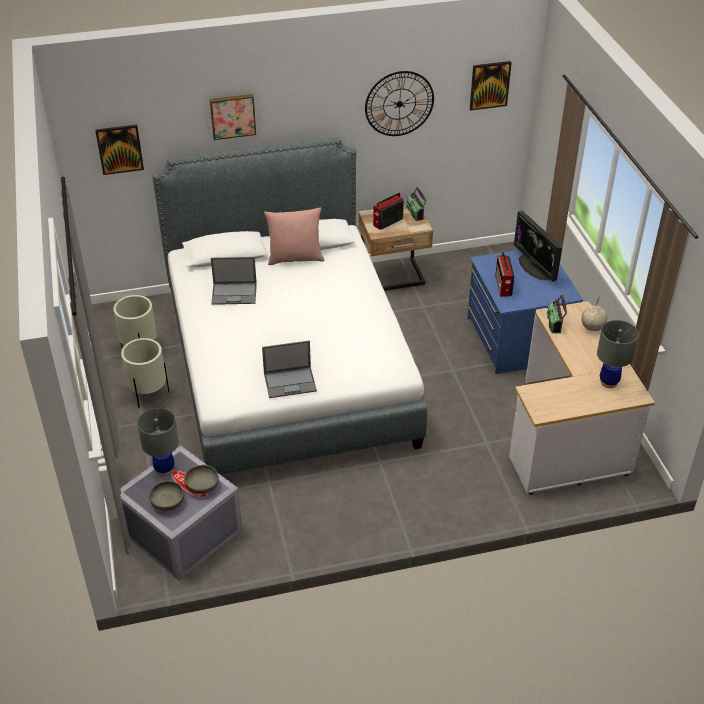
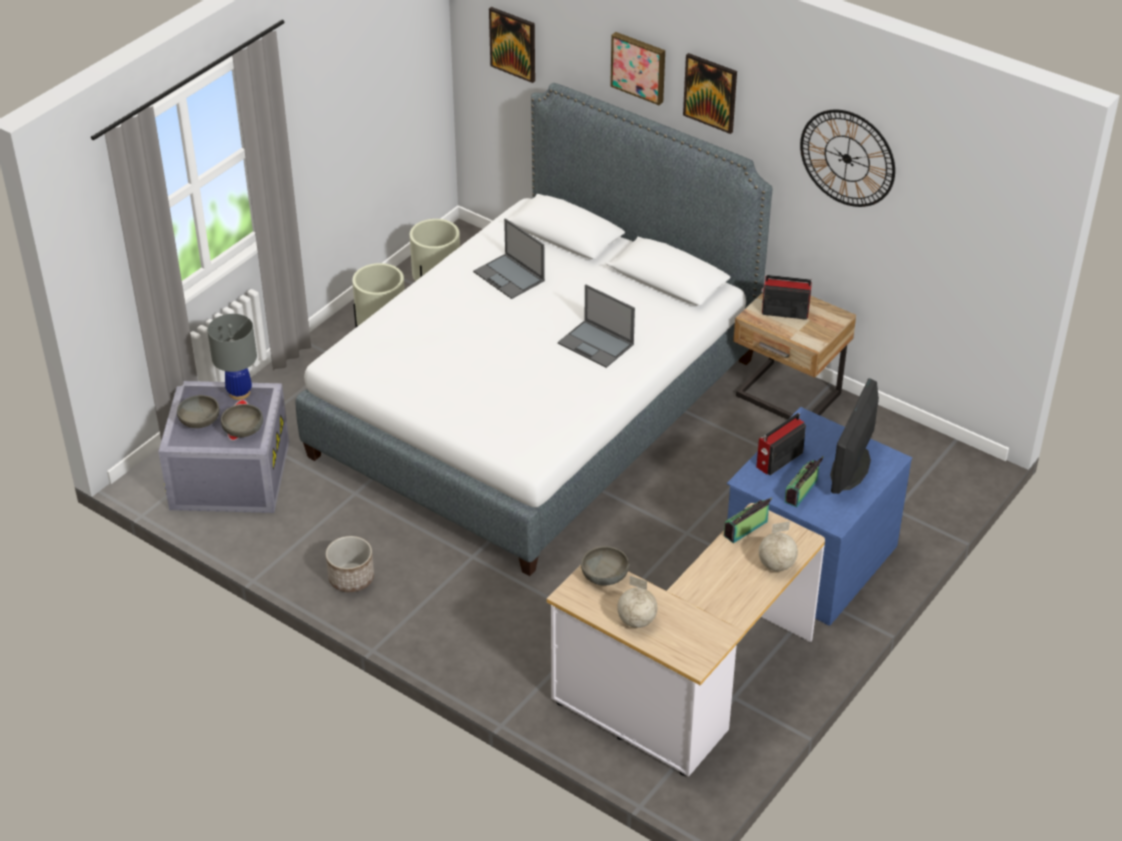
camera: 50 degrees right, 0 degrees up
(290, 382) = (419, 391): laptop -> laptop (596, 344)
(295, 258) = (622, 283): pink pillow -> none
(340, 525) = (351, 578): none -> planter
(415, 212) = (833, 323): radio -> radio (802, 492)
(489, 85) = (977, 196): picture -> picture (710, 92)
(539, 392) = (604, 576): none -> grey bowl
(586, 399) = (636, 620): none -> globe
(608, 382) = (690, 625): grey table lamp -> none

